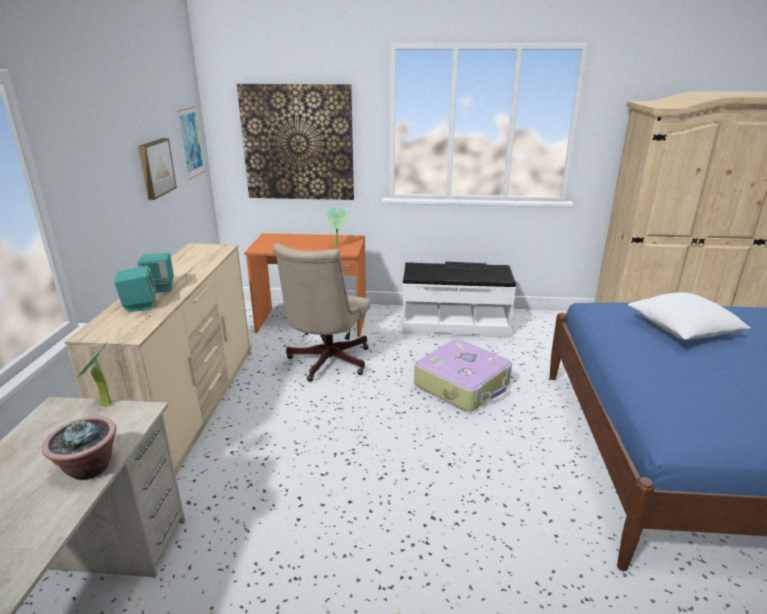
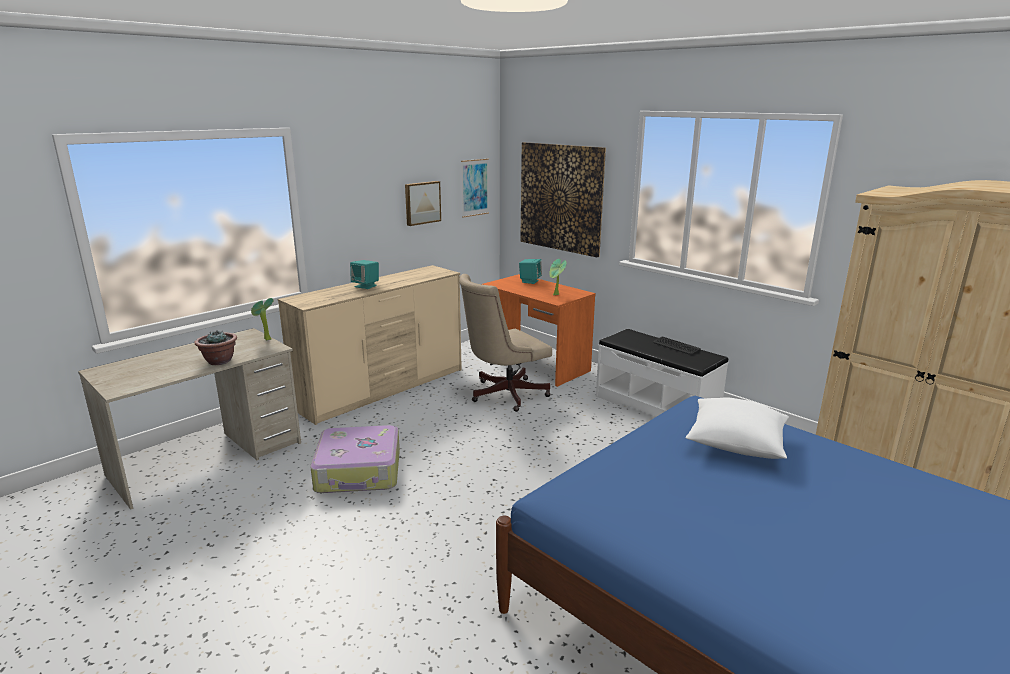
camera: 40 degrees right, 5 degrees down
(139, 305) = (338, 292): turquoise speaker -> turquoise speaker (530, 281)
(463, 385) = (586, 450): suitcase -> suitcase (359, 471)

